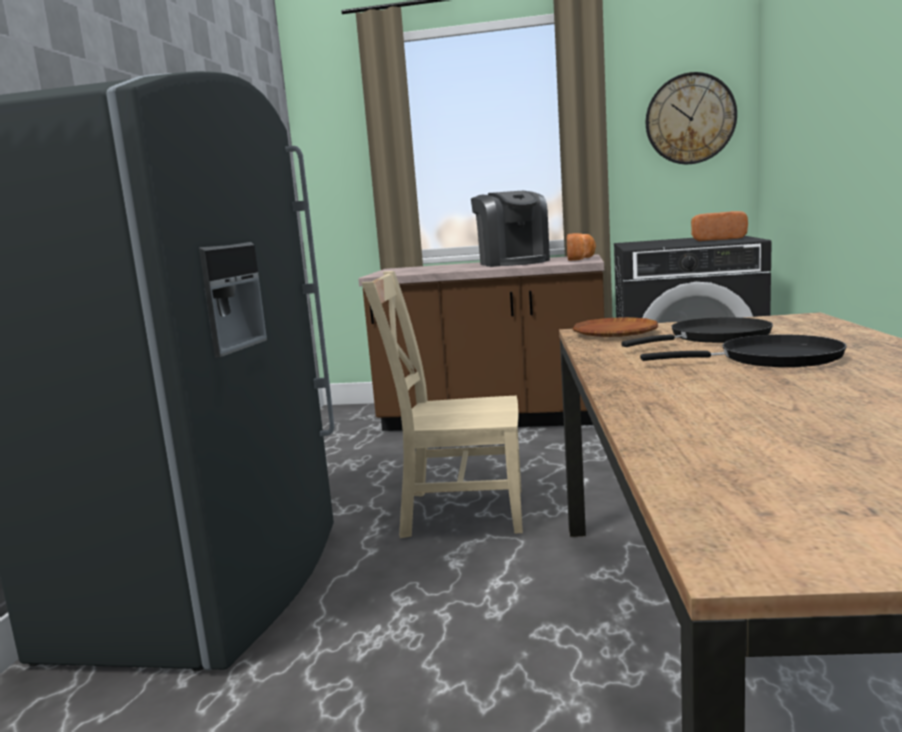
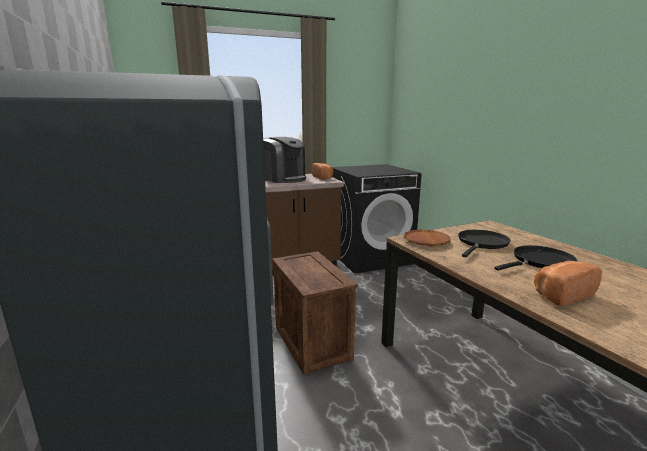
camera: 30 degrees left, 5 degrees up
(457, 512) = (310, 342): beige chair -> crate
(690, 119) = (363, 102): wall clock -> none
(716, 239) = (389, 169): bread -> bread (560, 294)

